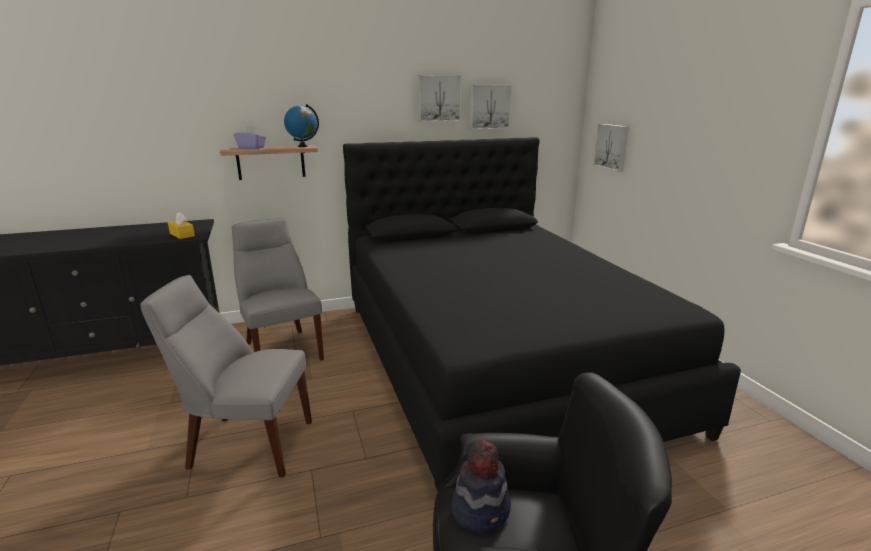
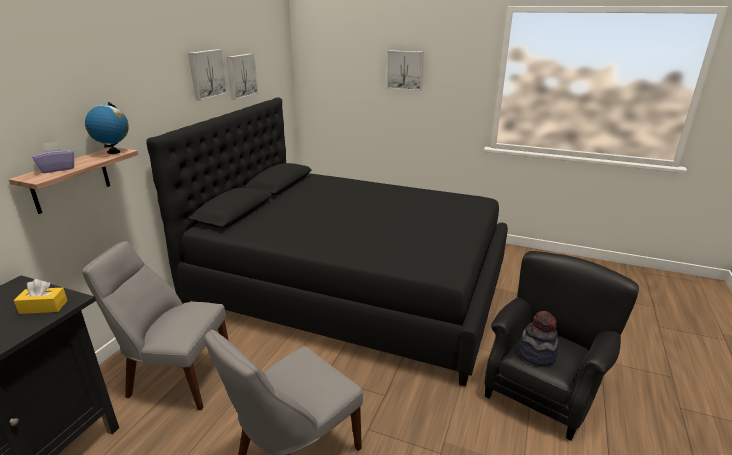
camera: 50 degrees left, 5 degrees up
(612, 146) = (333, 97): picture -> picture (405, 70)

